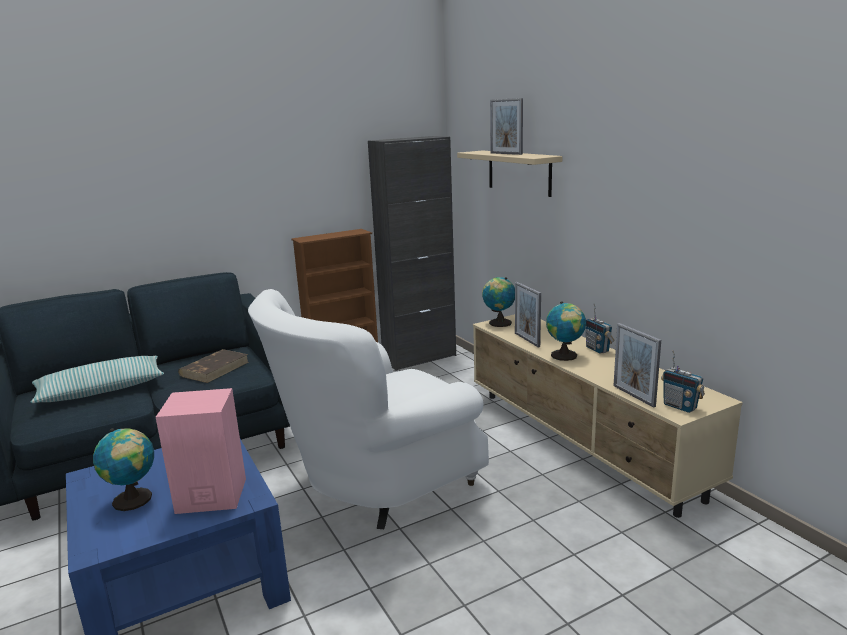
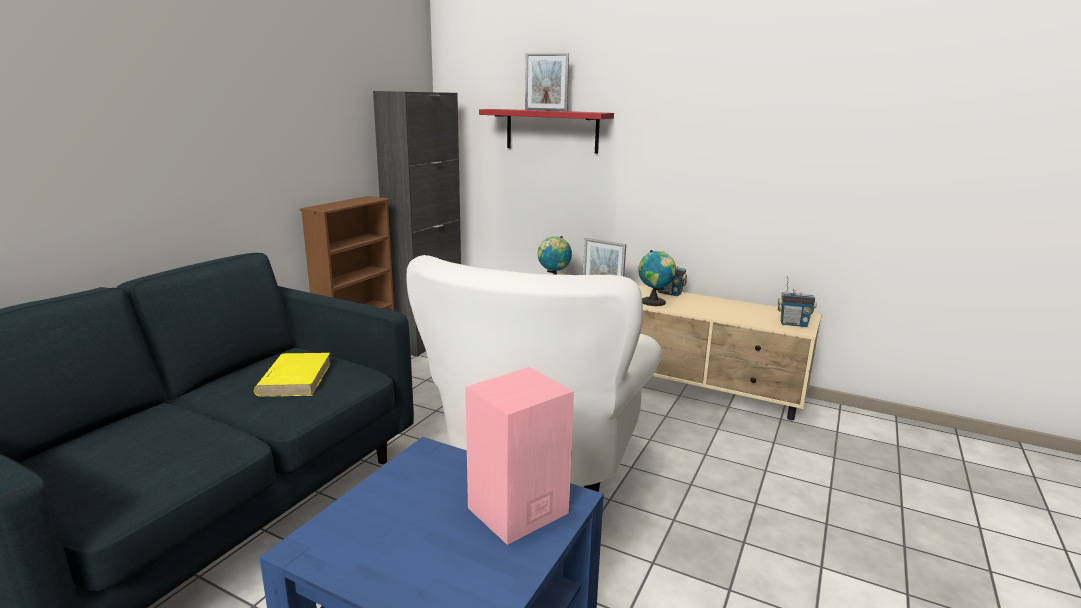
camera: 35 degrees left, 0 degrees up
(101, 390) = (149, 439): pillow -> none
(134, 500) = (428, 550): globe -> none
(215, 368) = (295, 378): brown book -> yellow book
(519, 172) = (551, 130): beige shelf -> red shelf
(633, 396) = (753, 322): picture frame -> none

